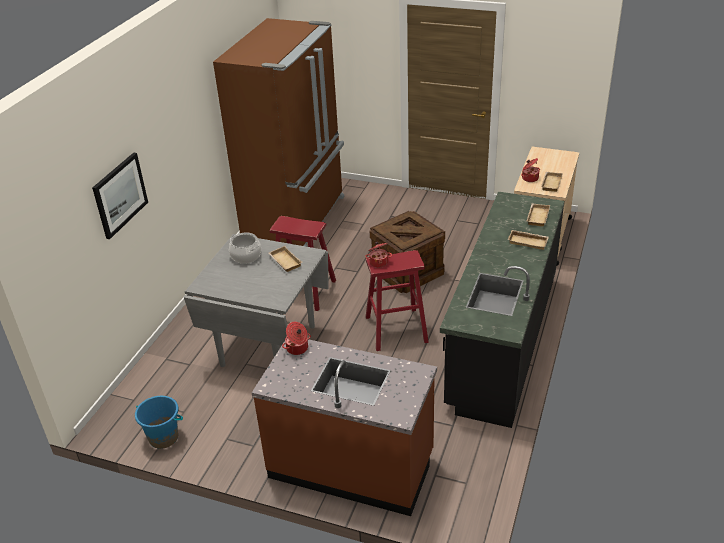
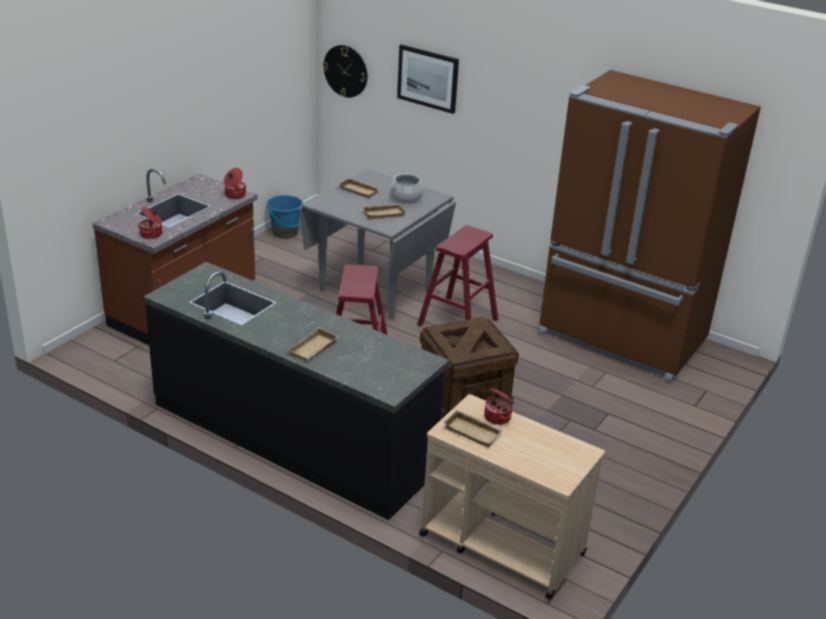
camera: 100 degrees right, 5 degrees down
(58, 270) = (345, 71): none -> wall clock
(378, 262) = (362, 271): cooking pot -> cooking pot (152, 234)
(537, 217) = (366, 371): beige tray -> beige tray (359, 190)

